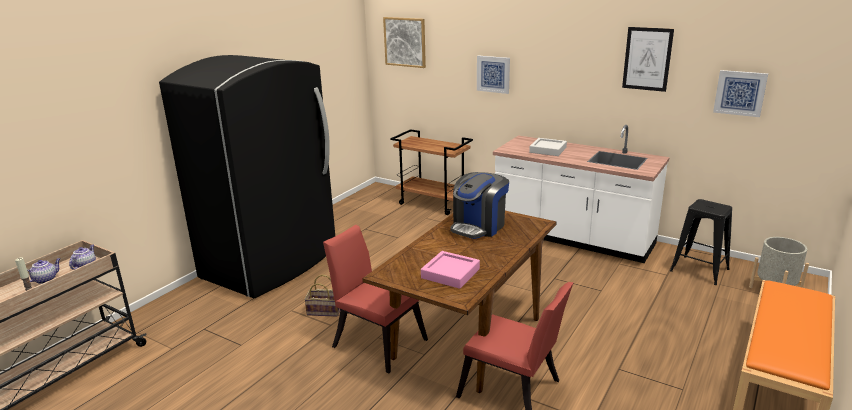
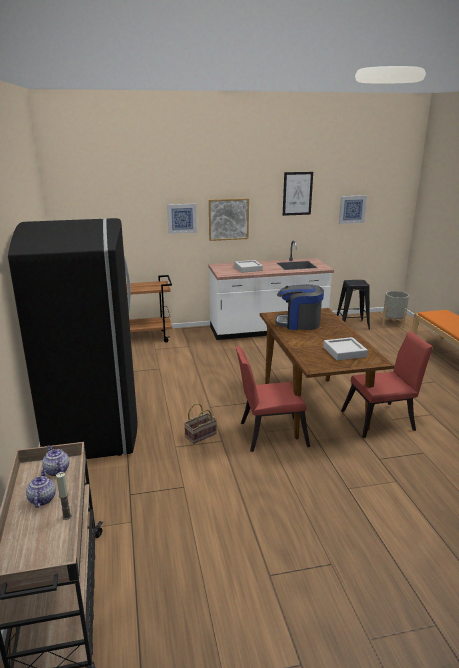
camera: 45 degrees left, 0 degrees up
(405, 42) = (91, 199): picture -> picture (228, 219)
(450, 273) = (344, 352): pink tray -> grey tray
(478, 226) = (298, 323): coffee machine -> coffee machine turned 105 degrees clockwise

